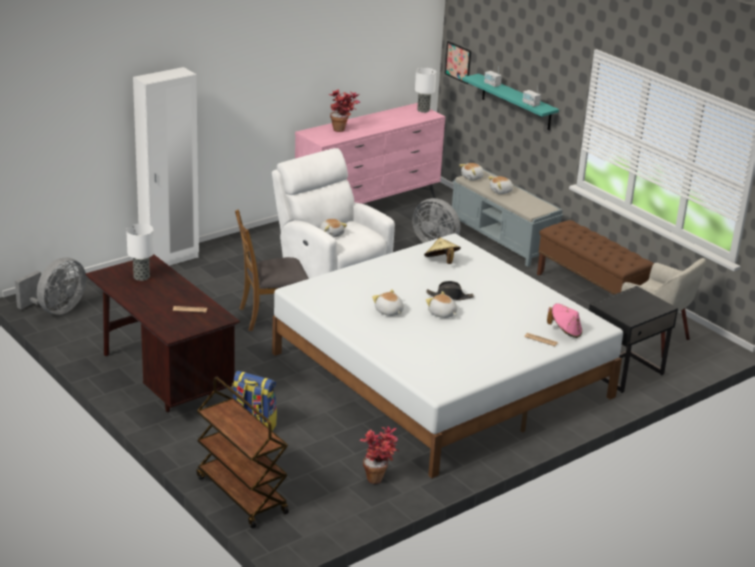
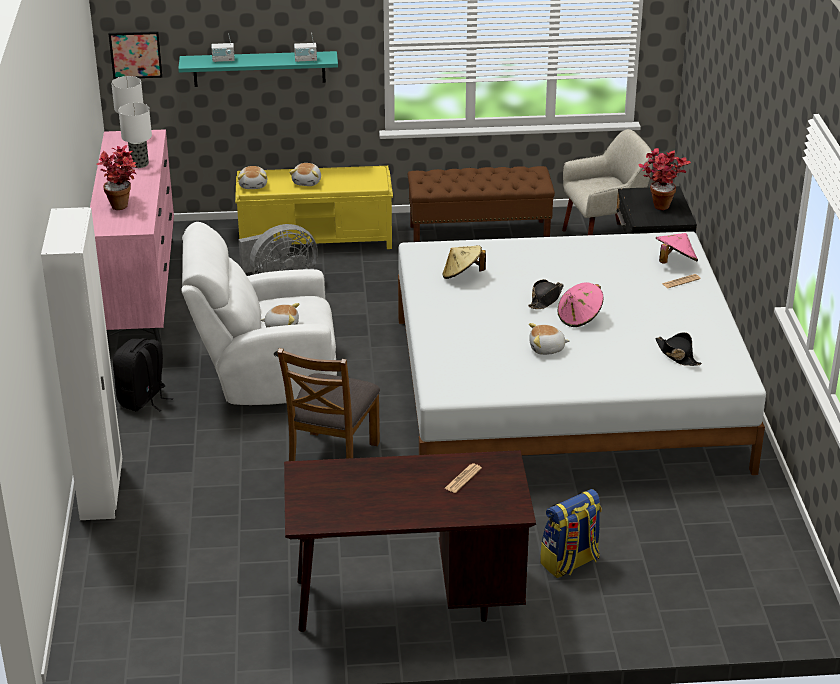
camera: 55 degrees left, 5 degrees up
(56, 310) = (136, 639): grey fan -> none
(142, 277) = (341, 490): table lamp -> table lamp (140, 164)
(240, 495) = (704, 621): brown cart -> none
(265, 243) = (143, 400): none -> black backpack
(379, 477) = (734, 509): potted plant -> potted plant (659, 203)
(440, 360) = (677, 355): none -> black hat
(442, 314) = (579, 318): plush toy -> pink hat
(503, 239) = (317, 239): grey bench -> yellow bench

